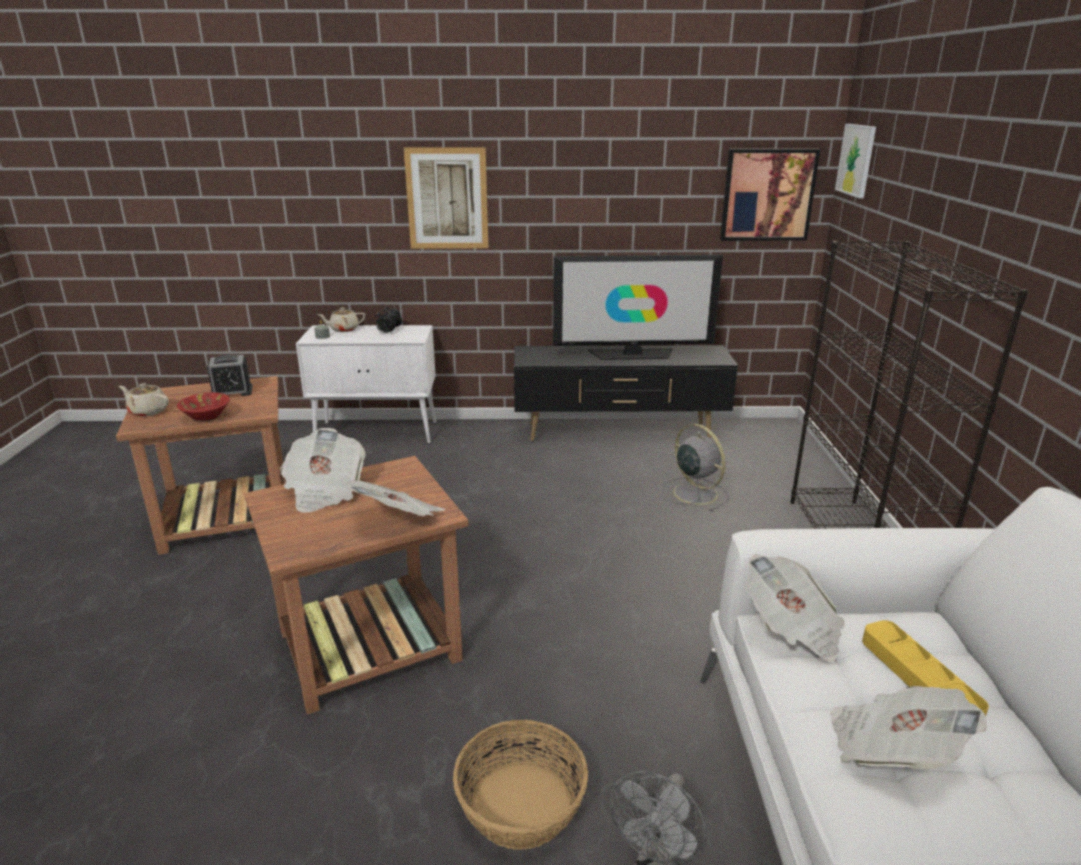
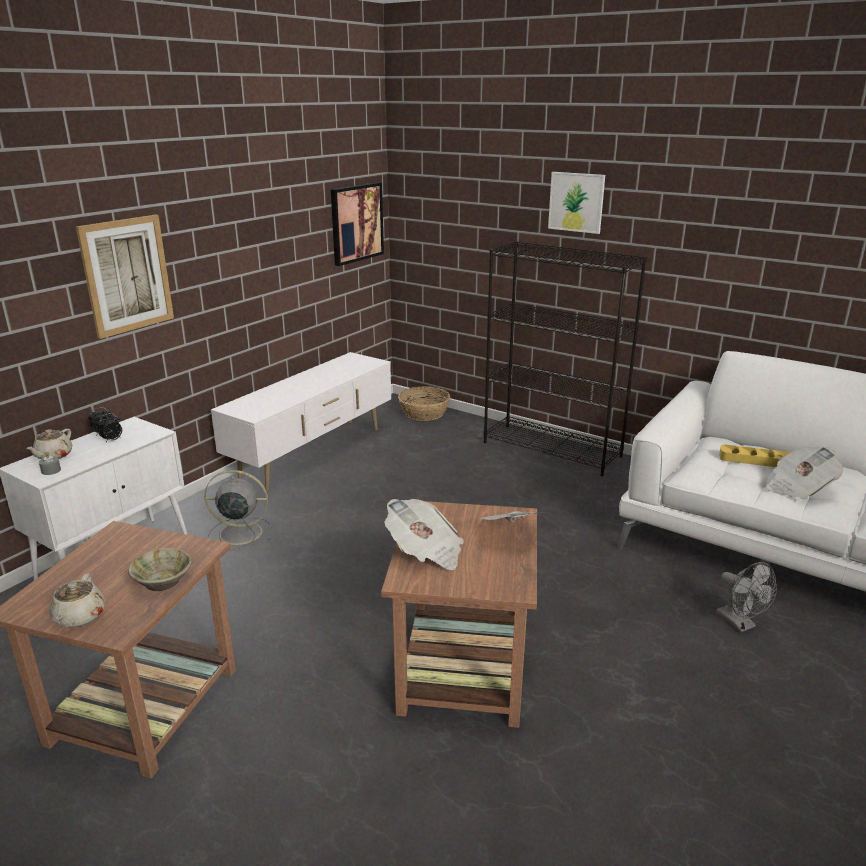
camera: 55 degrees left, 0 degrees up
(148, 411) = (79, 617): beige teapot -> beige teapot turned 60 degrees counterclockwise
(206, 417) = (163, 581): red bowl -> beige bowl
(232, 392) = (115, 554): alarm clock -> none
(520, 805) = (674, 655): basket -> basket (424, 413)
(619, 433) = (314, 453): black tv stand -> white tv stand
(632, 354) = (313, 380): television -> none
(693, 493) = (432, 465): grey fan -> grey fan (238, 533)
(792, 628) = (700, 471): newspaper -> none
(856, 160) = (417, 188): picture -> picture (576, 202)

